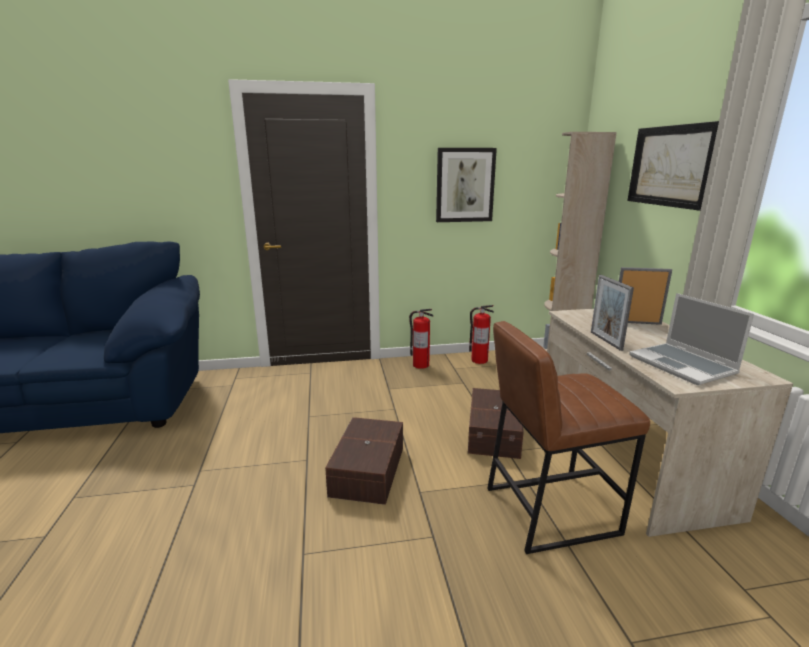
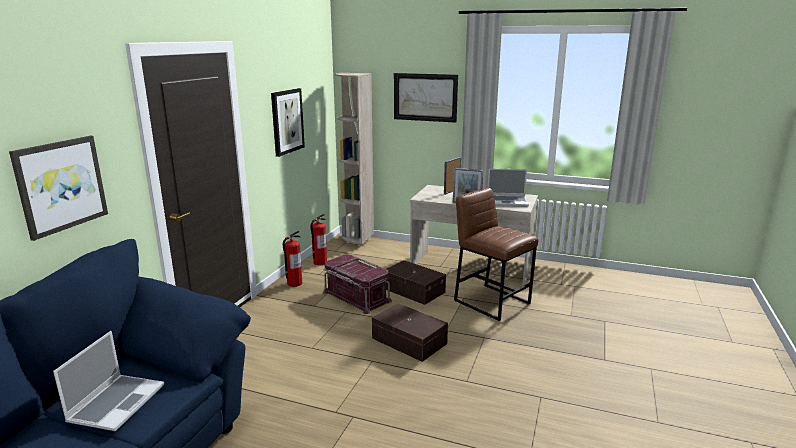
camera: 60 degrees left, 0 degrees up
(69, 347) = (117, 403): none -> laptop
(152, 190) = (61, 185): none -> picture
(432, 403) = (356, 297): none -> red storage box
(549, 510) = (491, 301): brown chair -> brown chair turned 120 degrees clockwise

